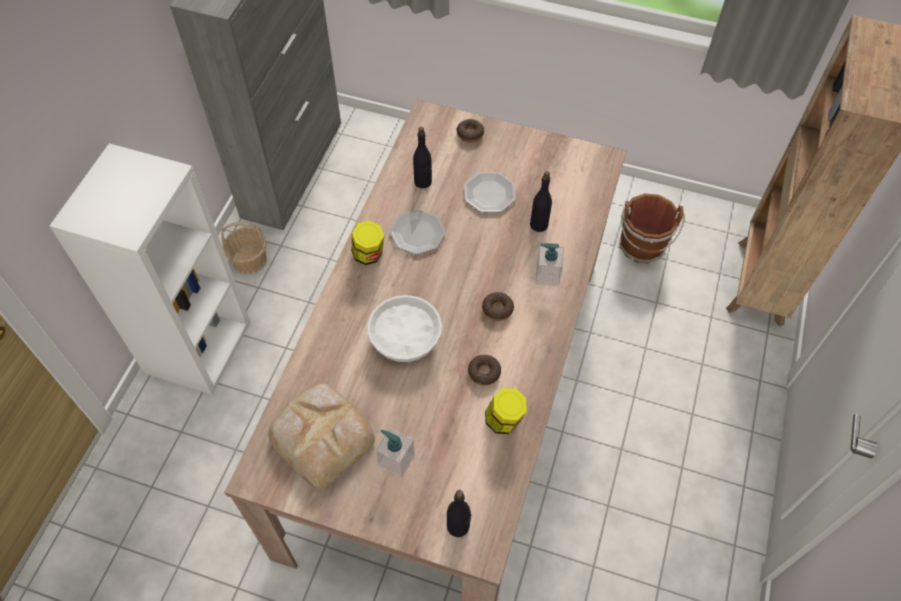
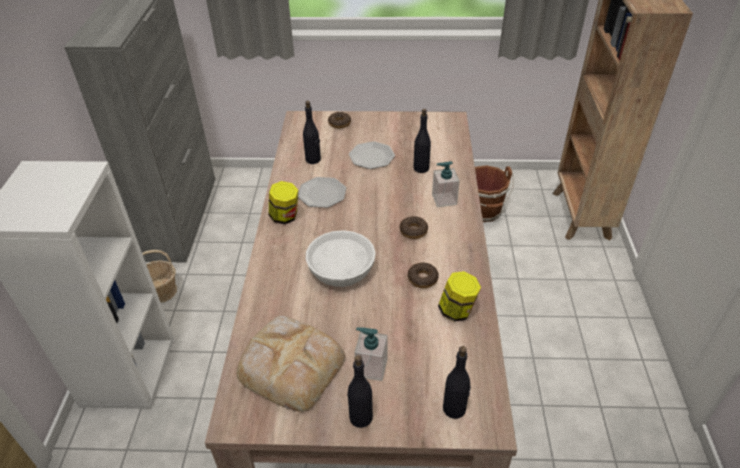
camera: 15 degrees left, 15 degrees down
(368, 508) = (360, 417): none -> black bottle

